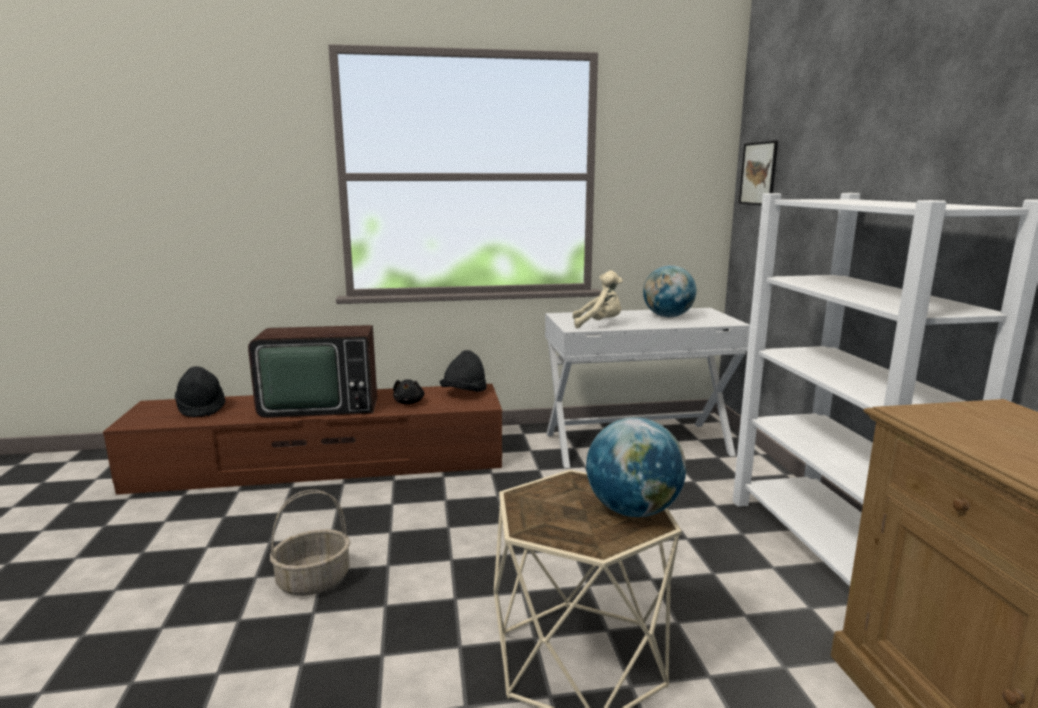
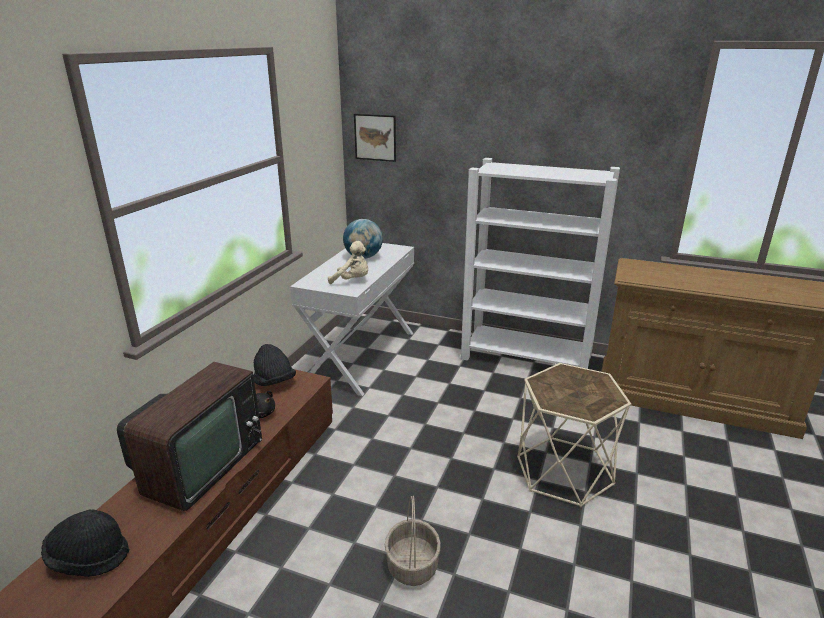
camera: 60 degrees left, 10 degrees up
(599, 324) = (352, 281): beige plush toy -> beige plush toy turned 75 degrees clockwise
(633, 510) = (585, 377): globe -> none

